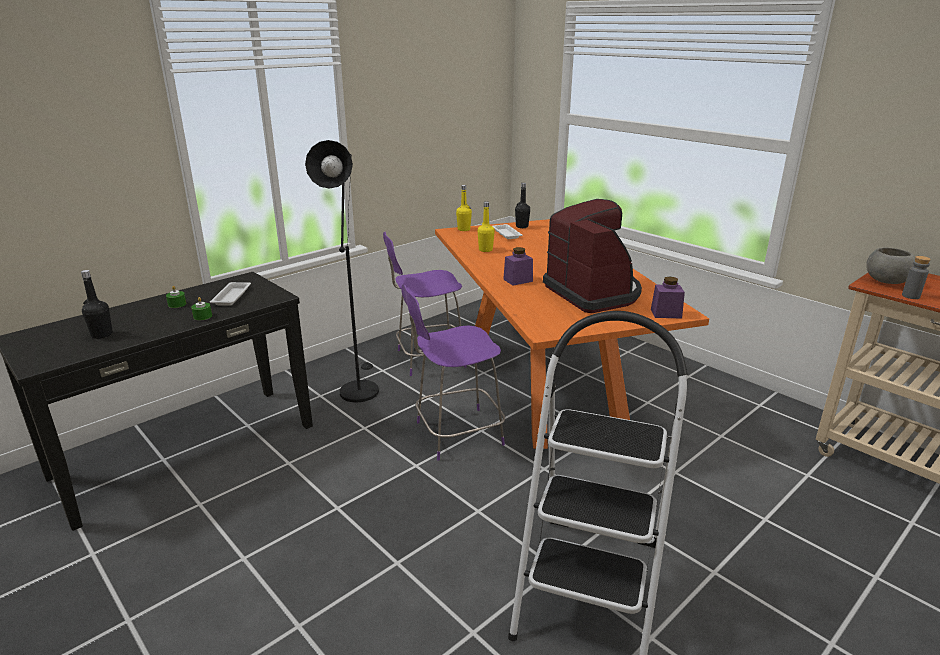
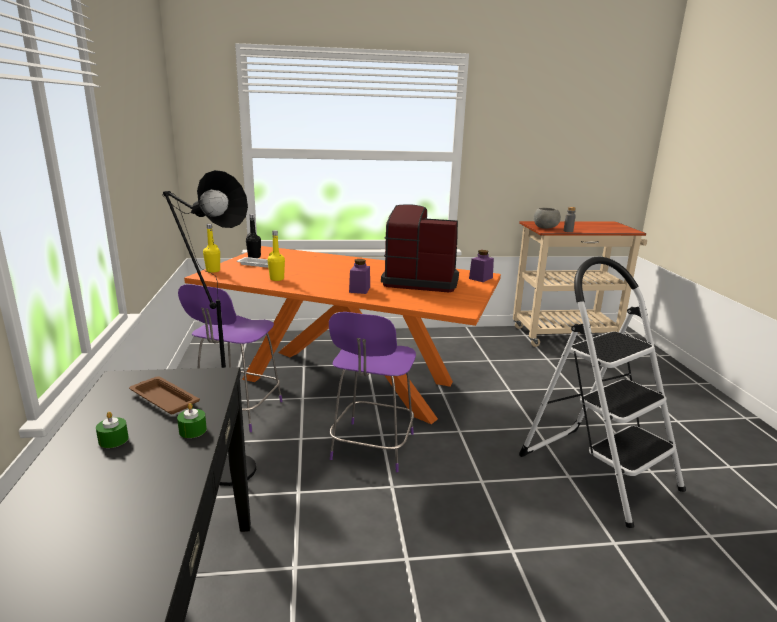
camera: 55 degrees left, 5 degrees down
(102, 335) = (111, 524): black bottle -> none
(232, 296) = (163, 399): white tray -> brown tray

